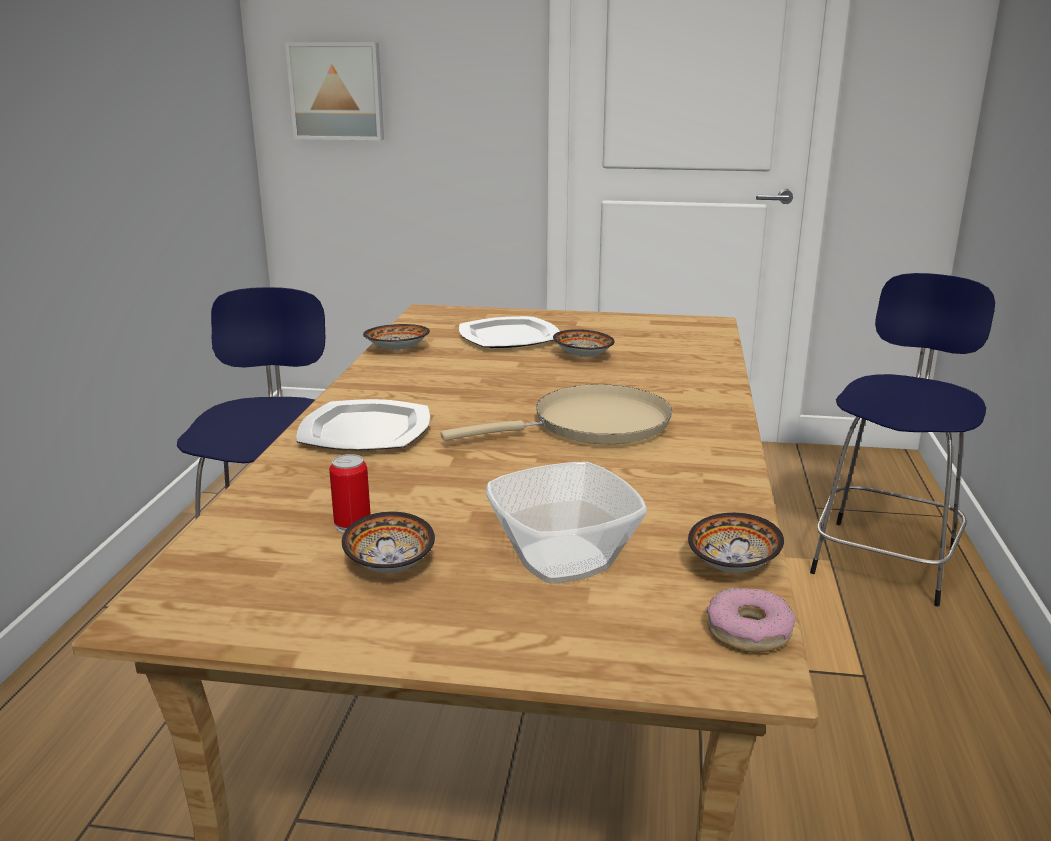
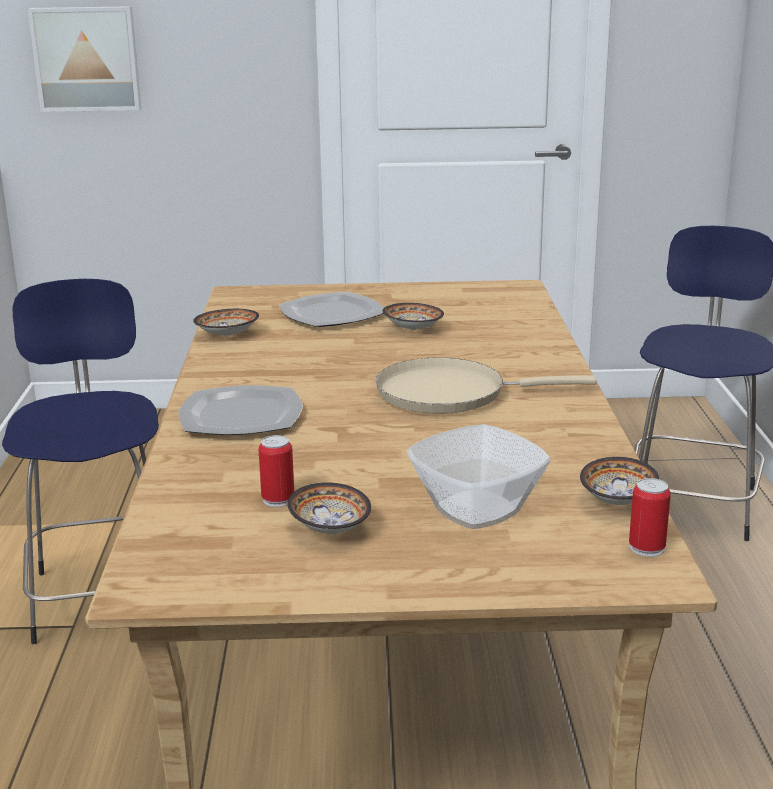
camera: 10 degrees left, 0 degrees up
(592, 425) = (450, 393): beige frying pan -> beige frying pan turned 150 degrees counterclockwise
(748, 631) = (646, 548): donut -> can

